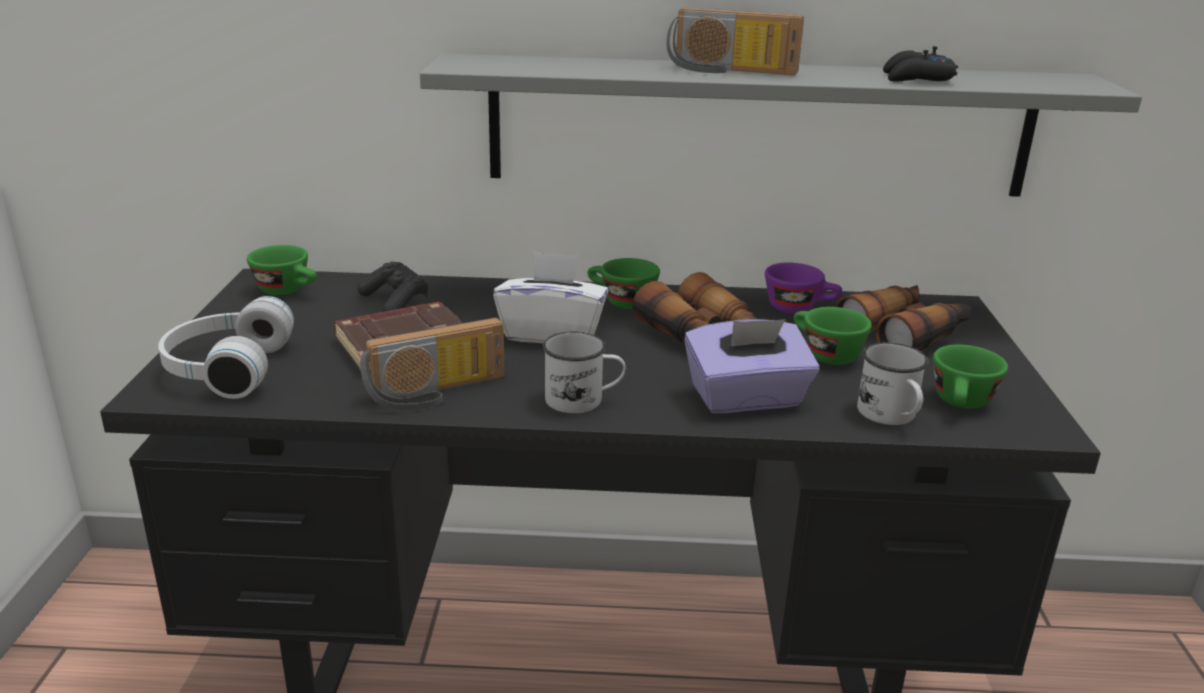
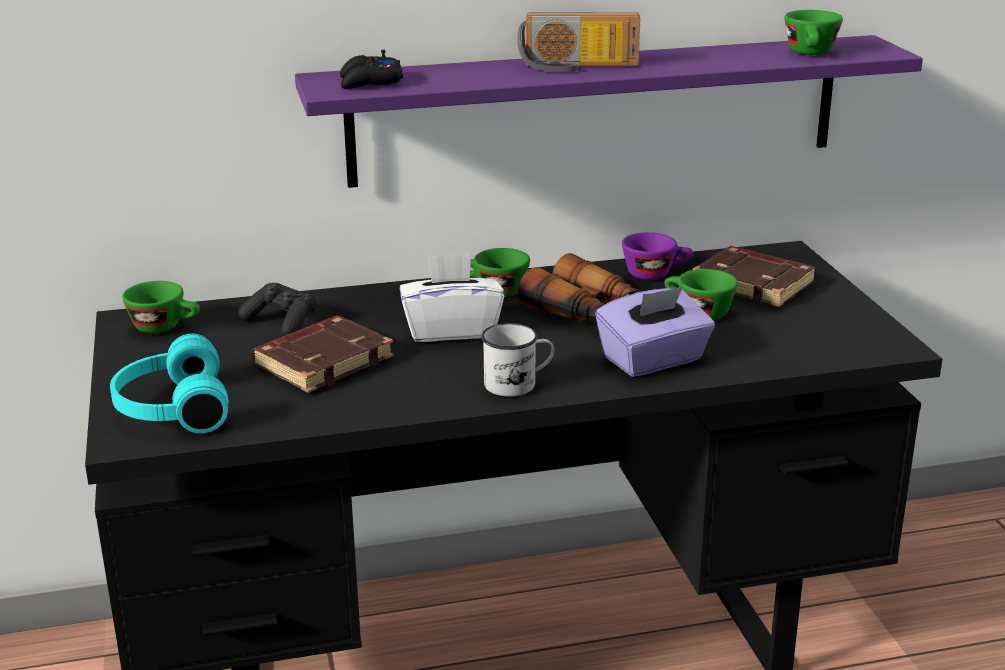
camera: 15 degrees left, 0 degrees up
(225, 369) = (170, 409): white headphones -> turquoise headphones
(438, 393) = (387, 398): radio -> none
(758, 126) = (596, 110): grey shelf -> purple shelf
(891, 416) = (775, 356): white mug -> none
(904, 334) = (755, 284): binoculars -> brown book
(916, 78) = (739, 58): black game controller -> black game controller (370, 82)
(962, 404) = (826, 337): green cup -> green cup (811, 54)

